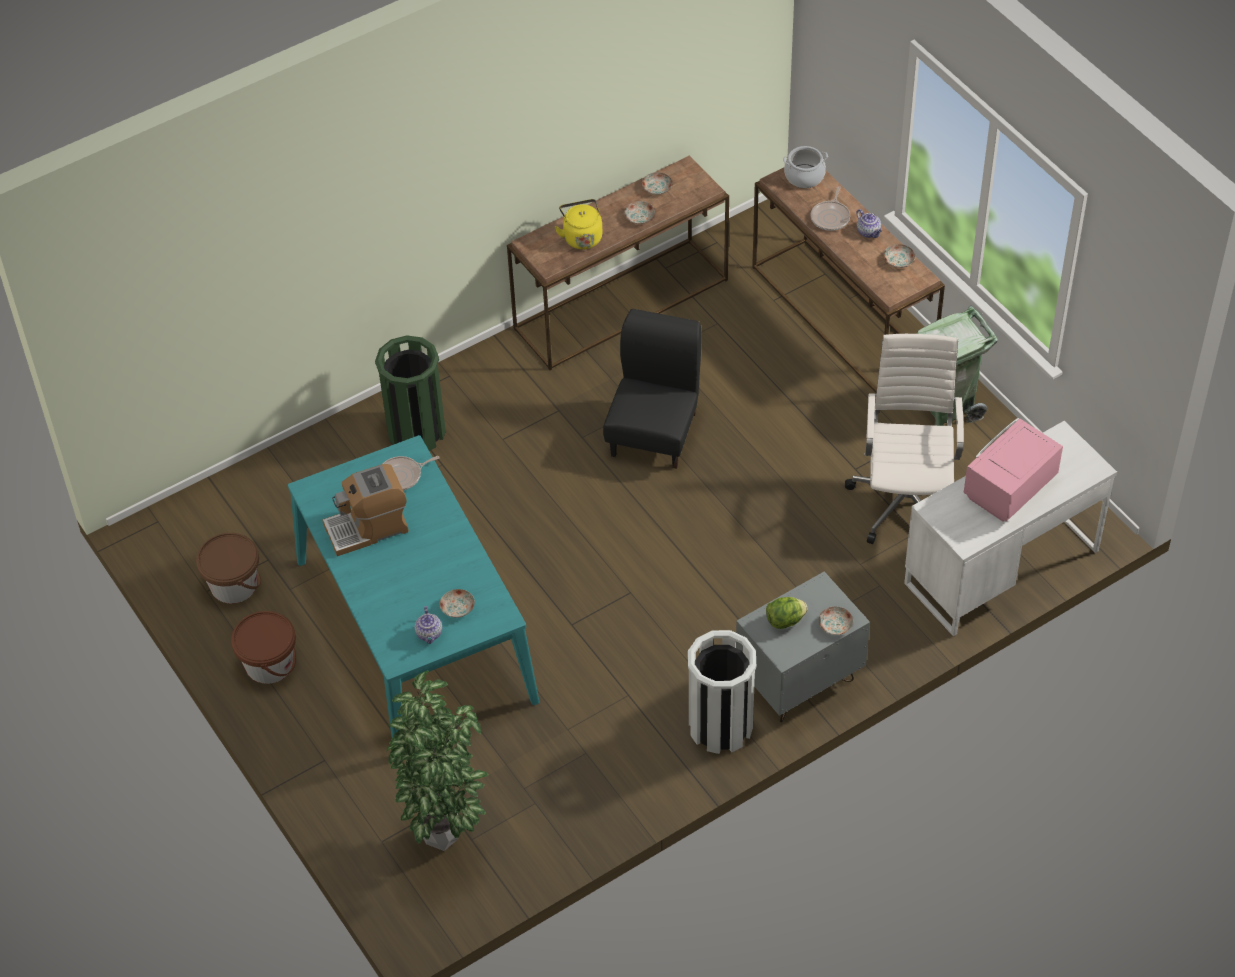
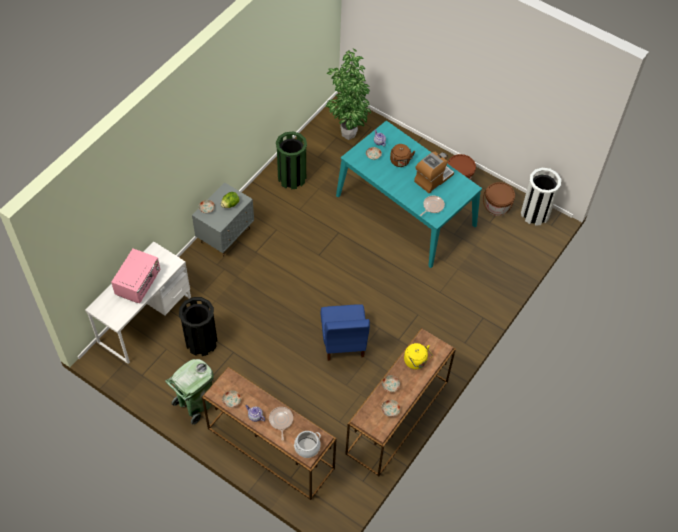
camera: 155 degrees right, 5 degrees up
(411, 579) = (400, 162): none -> brown kettle
(416, 431) = (462, 306): green trash can -> green trash can (292, 178)
(654, 433) = (343, 341): black chair -> blue chair
(720, 727) = (253, 207): white trash can -> white trash can (535, 213)
(907, 500) = (201, 342): white office chair -> black trash can

